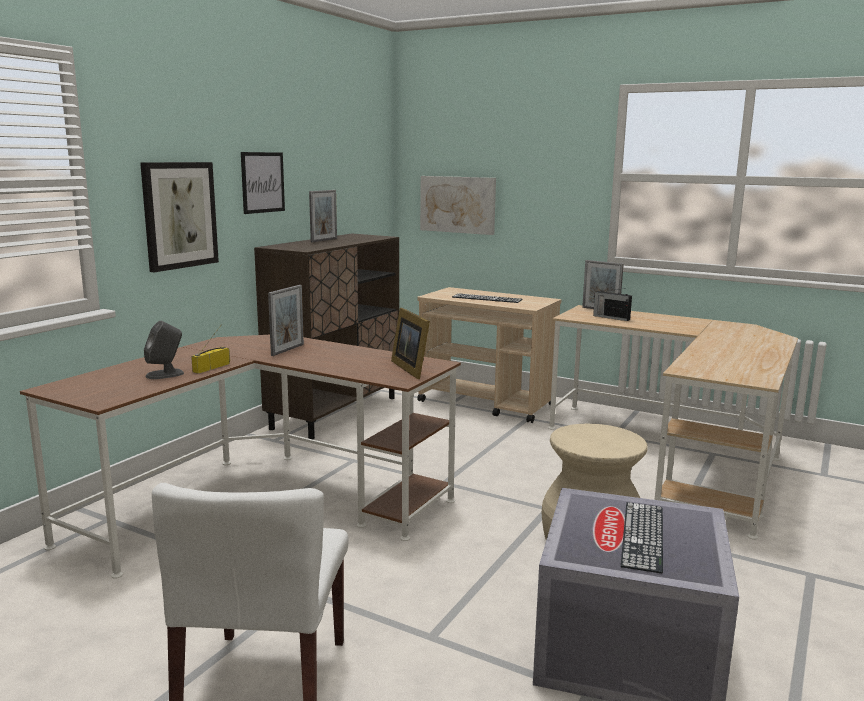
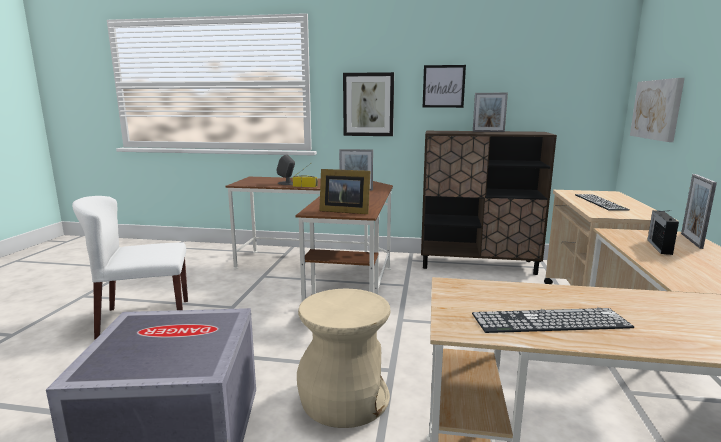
camera: 70 degrees right, 0 degrees up
(412, 368) = (343, 211): picture frame -> picture frame turned 120 degrees counterclockwise
(643, 535) = (161, 343): keyboard -> keyboard (550, 321)

